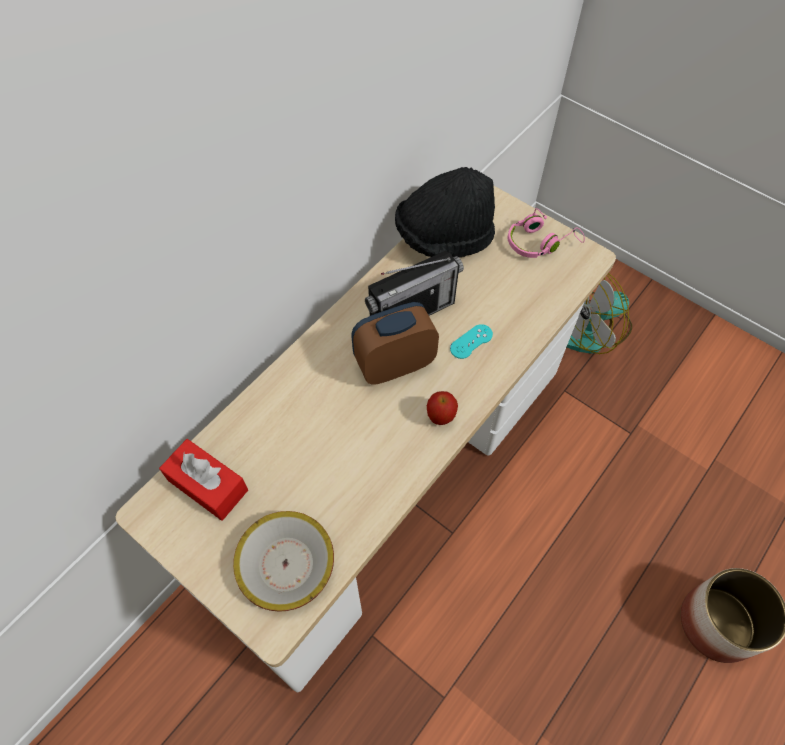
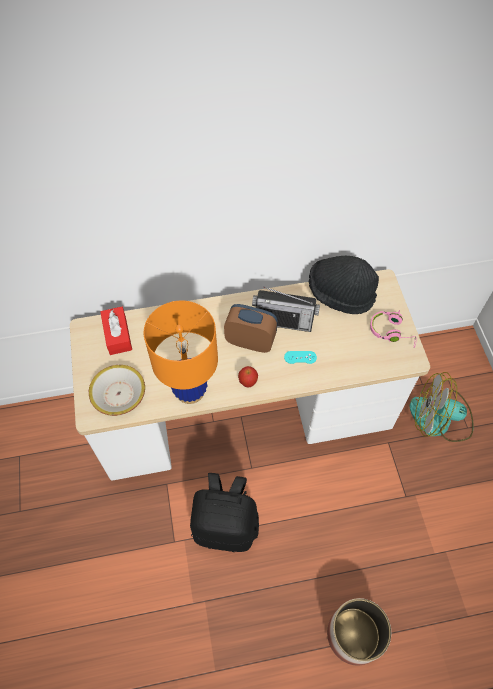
camera: 40 degrees right, 0 degrees up
(378, 484) = (190, 391): none -> orange table lamp
(485, 624) = (226, 525): none -> black backpack

